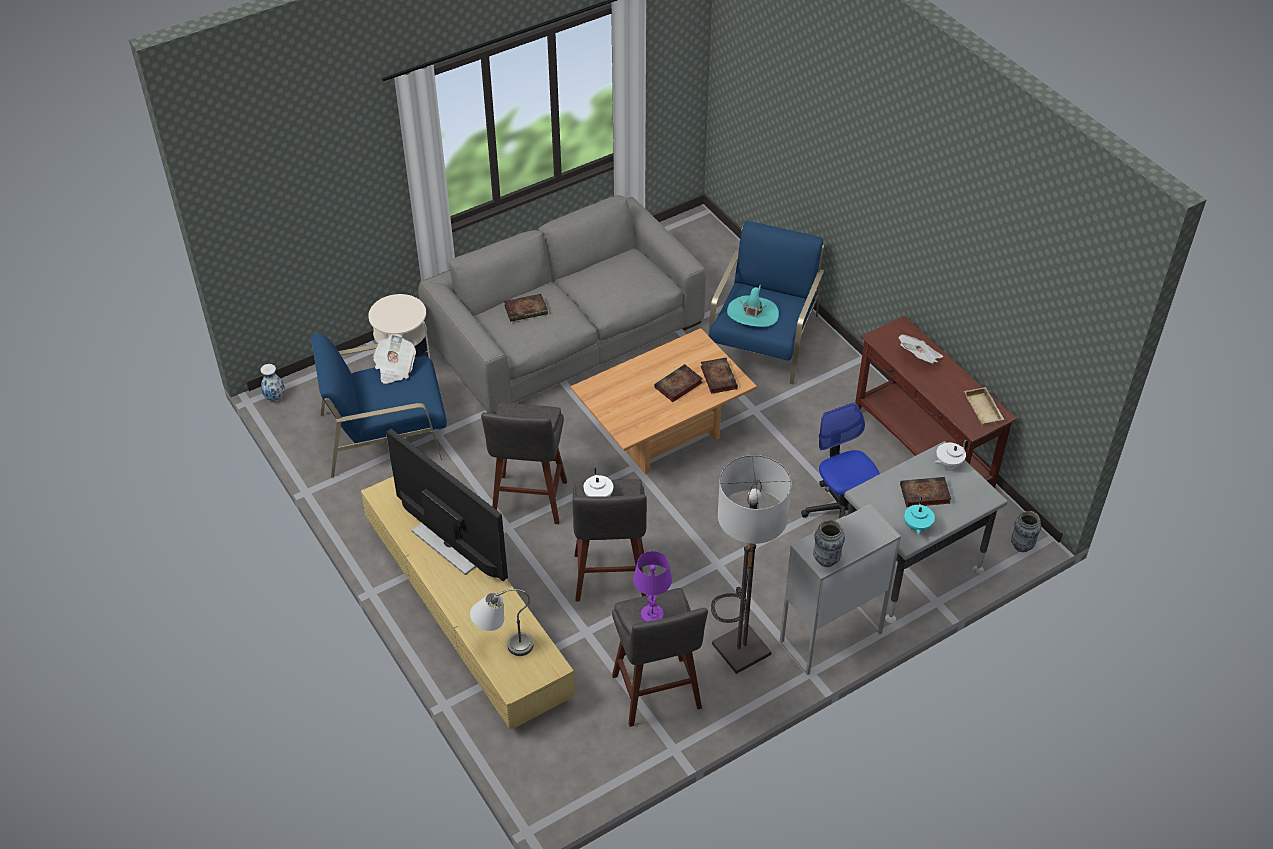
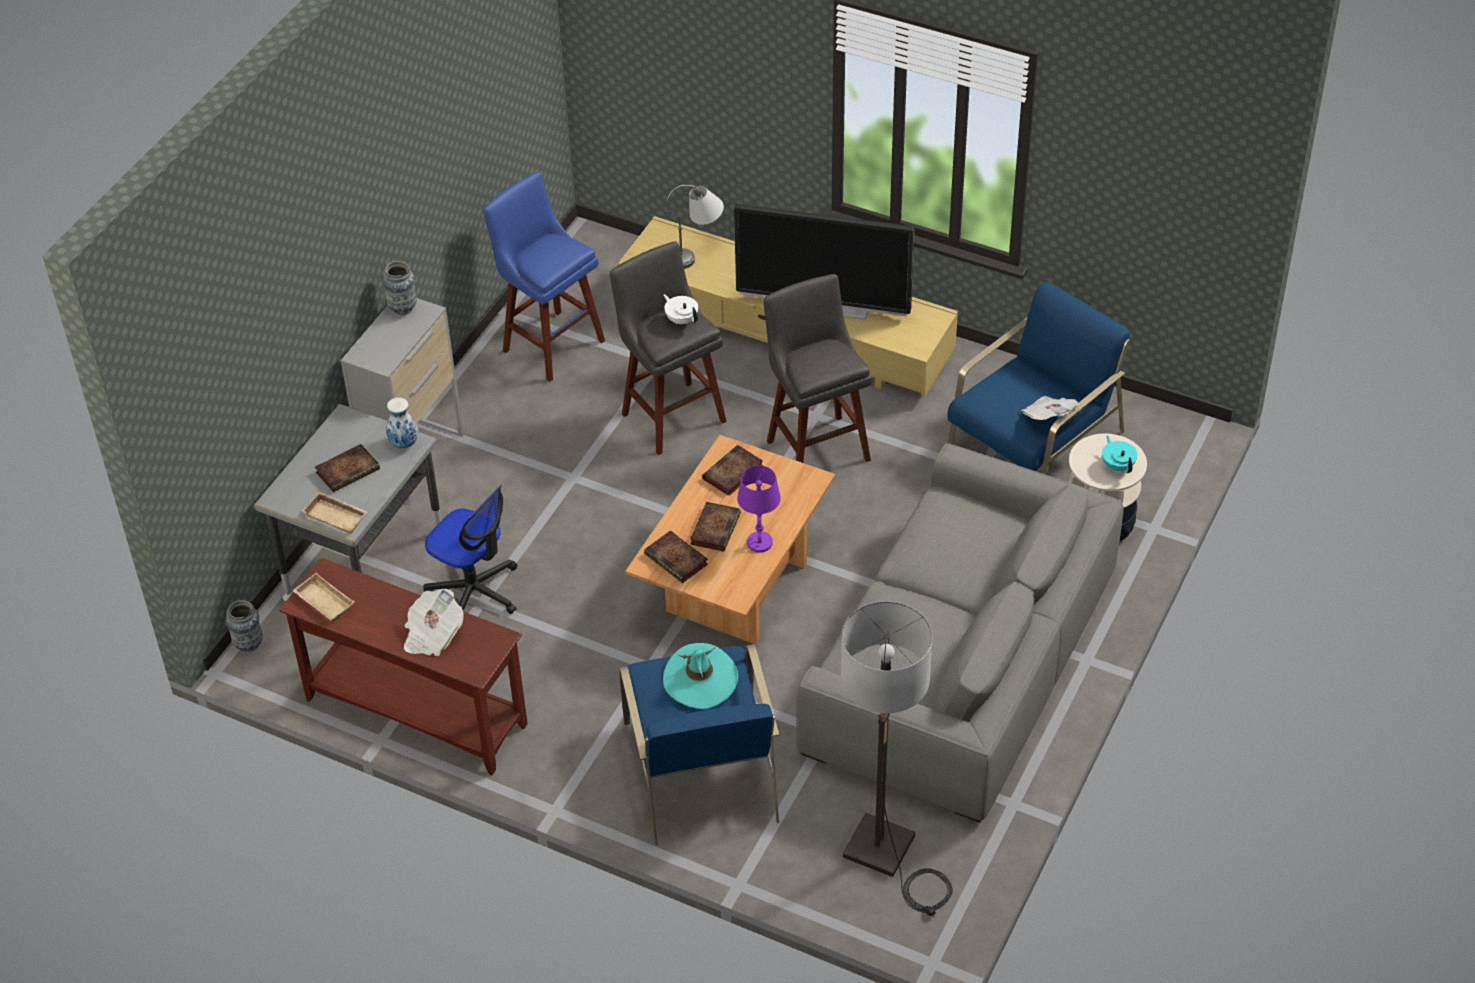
camera: 150 degrees right, 0 degrees up
(275, 397) = (1193, 427): vase -> vase (403, 444)
(527, 309) = (972, 543): book -> book (732, 474)
(652, 615) = (551, 248): purple table lamp -> purple table lamp (759, 542)
(657, 695) = (551, 343): grey stool -> blue stool
(738, 637) = (507, 421): floor lamp -> floor lamp (892, 861)
(917, 526) = (341, 434): turquoise teapot -> turquoise teapot (1118, 465)
(948, 463) = (337, 515): white teapot -> beige tray

